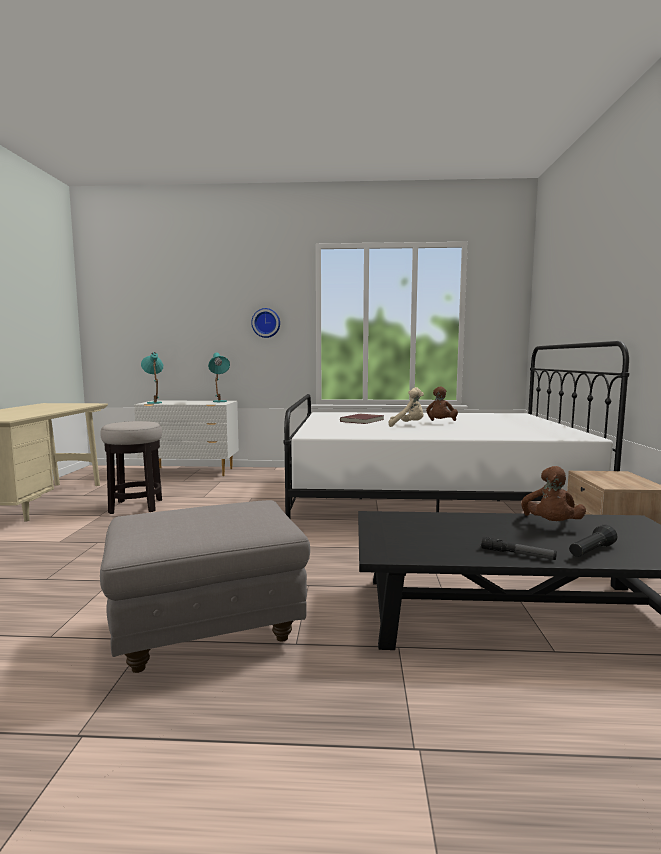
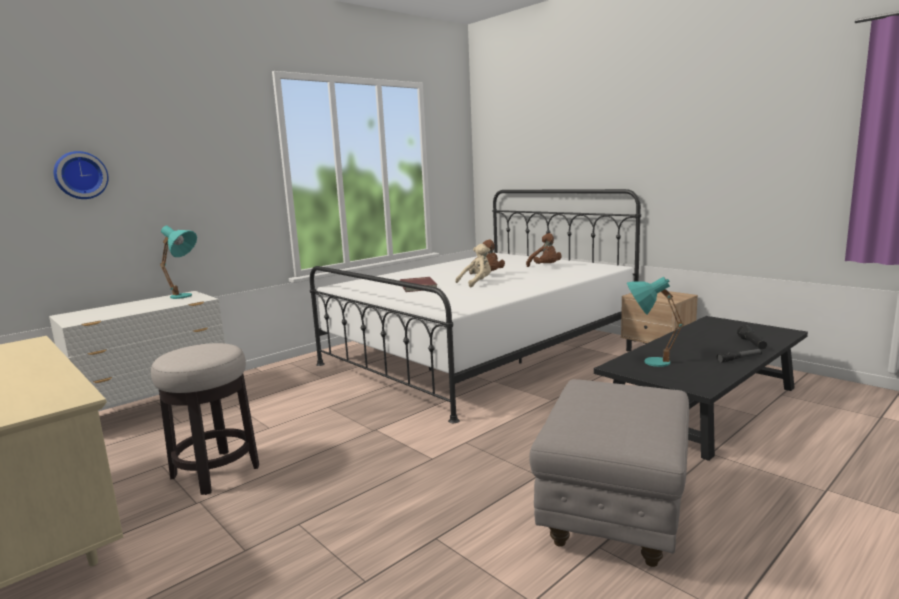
camera: 45 degrees left, 5 degrees up
(154, 402) = (83, 318): turquoise table lamp -> turquoise table lamp (647, 361)
(266, 323) = (220, 177): wall clock -> wall clock (80, 175)
(551, 525) = (698, 336): brown plush toy -> brown plush toy (545, 267)

